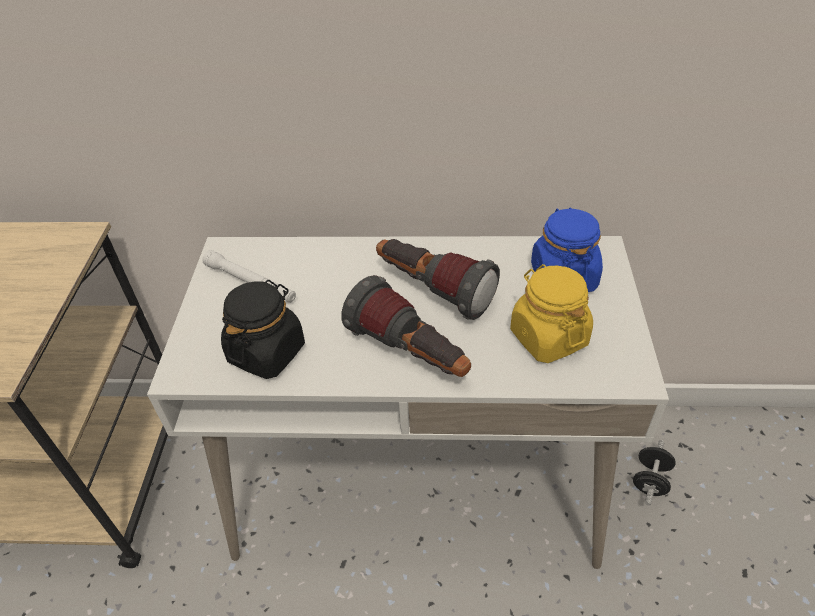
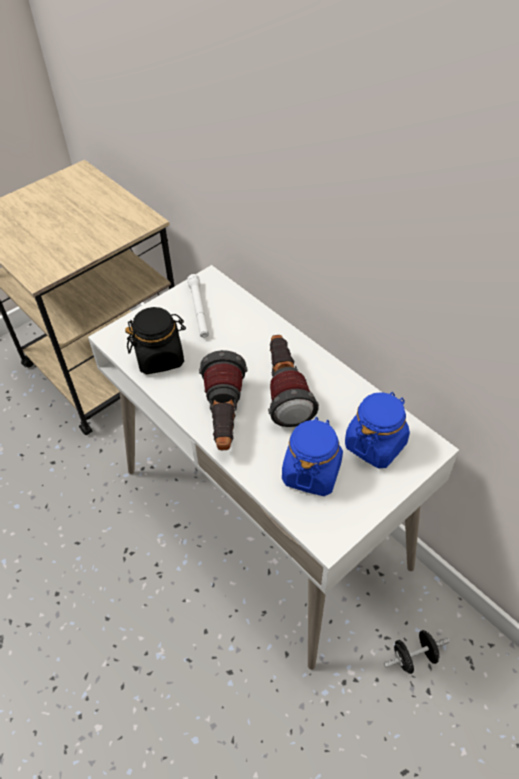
camera: 45 degrees right, 5 degrees up
(548, 337) = (311, 472): yellow jar -> blue jar

